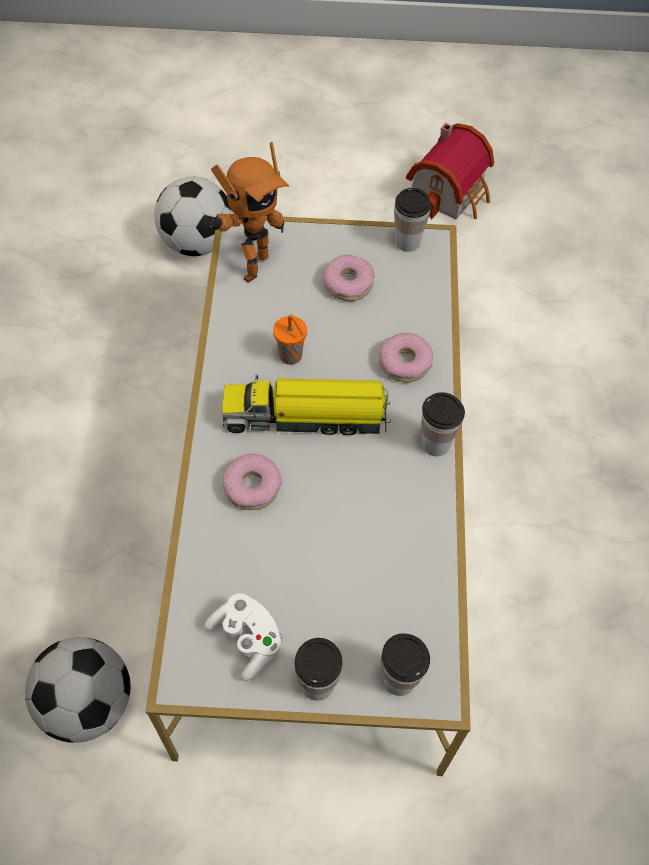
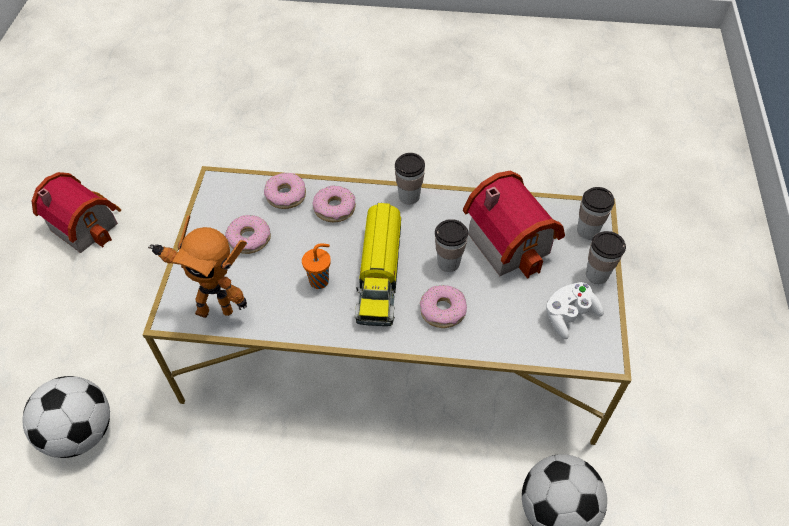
camera: 85 degrees left, 5 degrees down
(250, 266) = (215, 308): toy robot -> toy robot turned 150 degrees clockwise
(371, 572) = (512, 240): none -> toy house
(407, 242) = (213, 197): cup -> cup (448, 263)
(419, 311) = (286, 195): none -> donut

